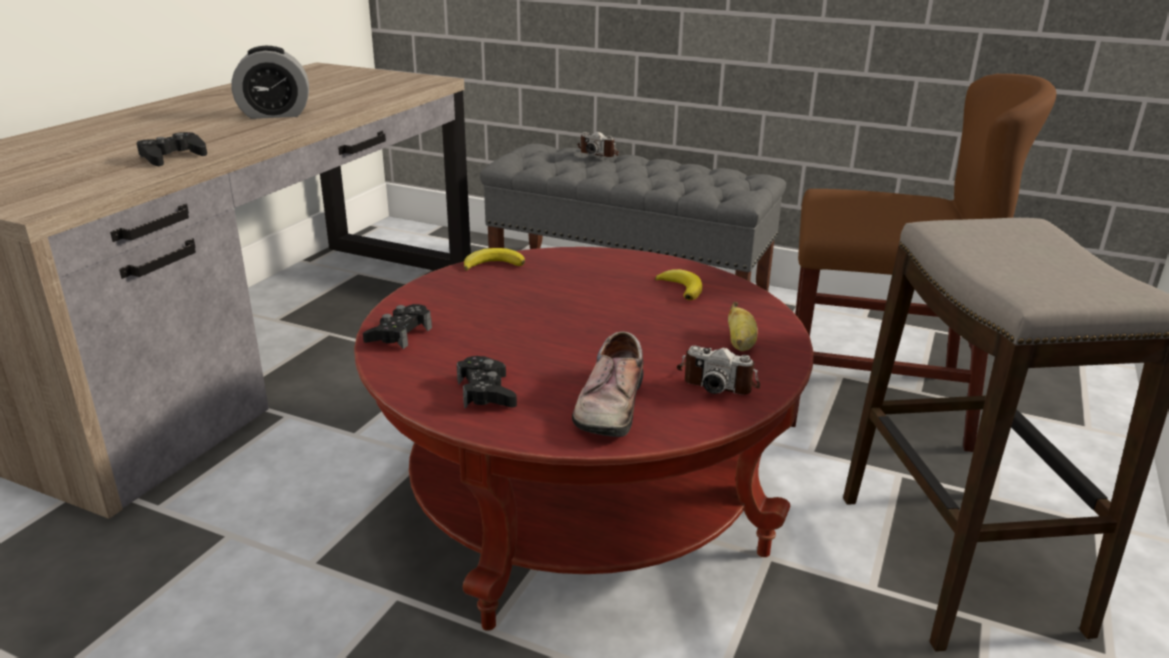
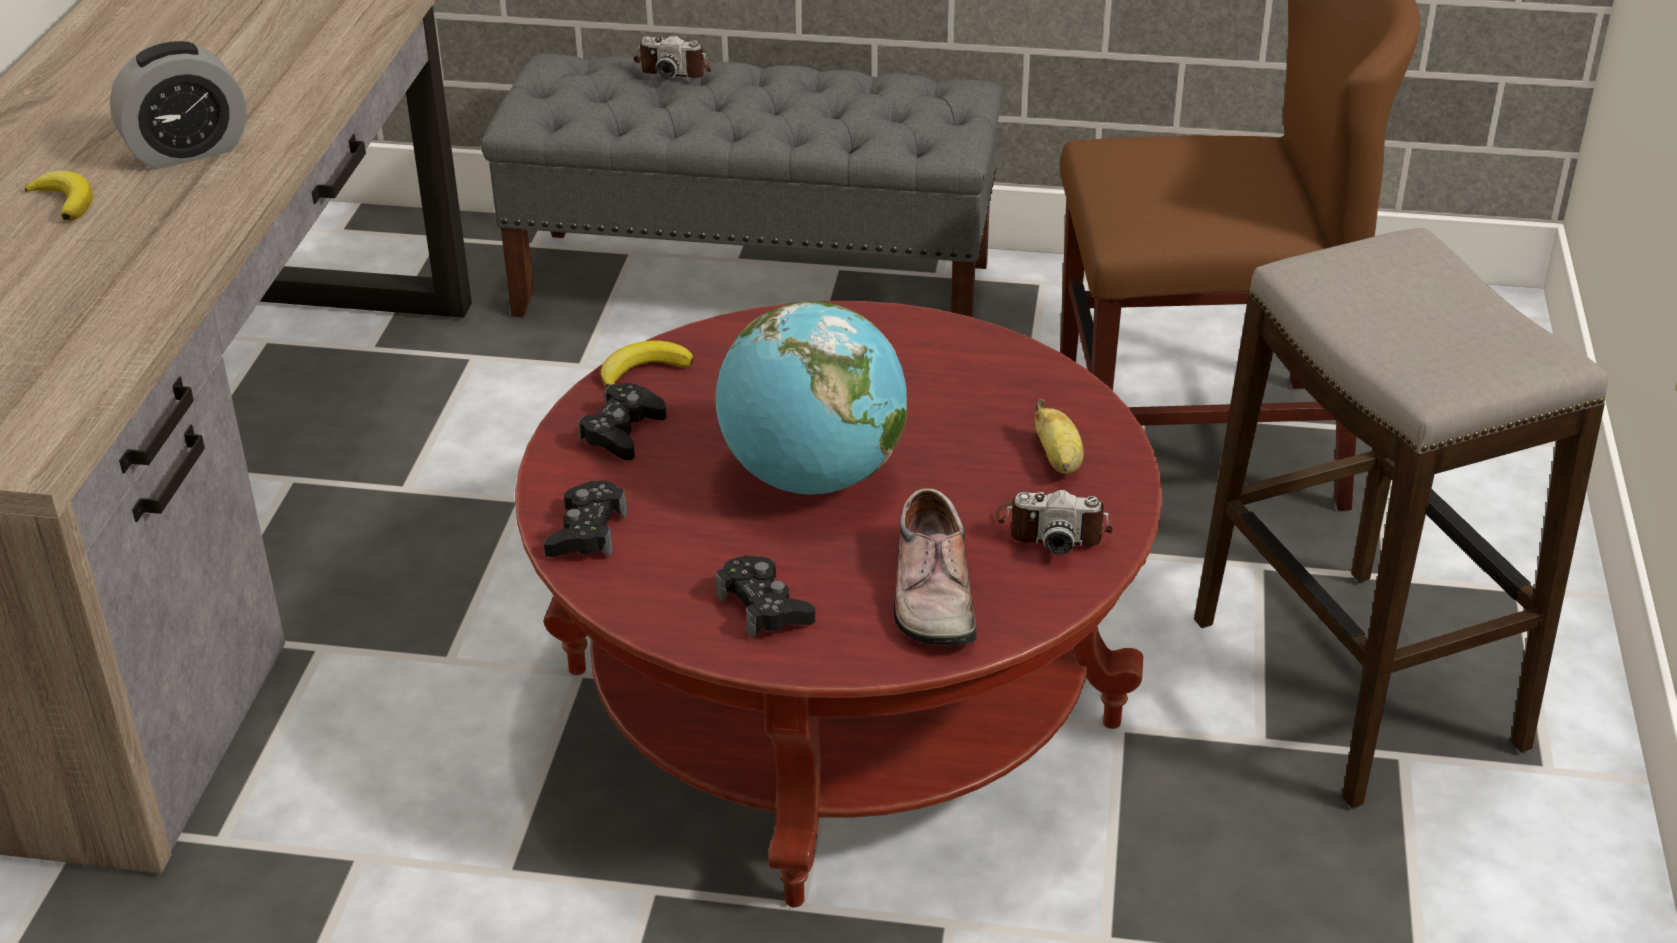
camera: 15 degrees left, 10 degrees up
(172, 157) = (121, 298): black game controller -> black game controller (622, 432)
(564, 329) = (812, 478): none -> globe
(681, 288) = (941, 369): banana -> banana (65, 200)

